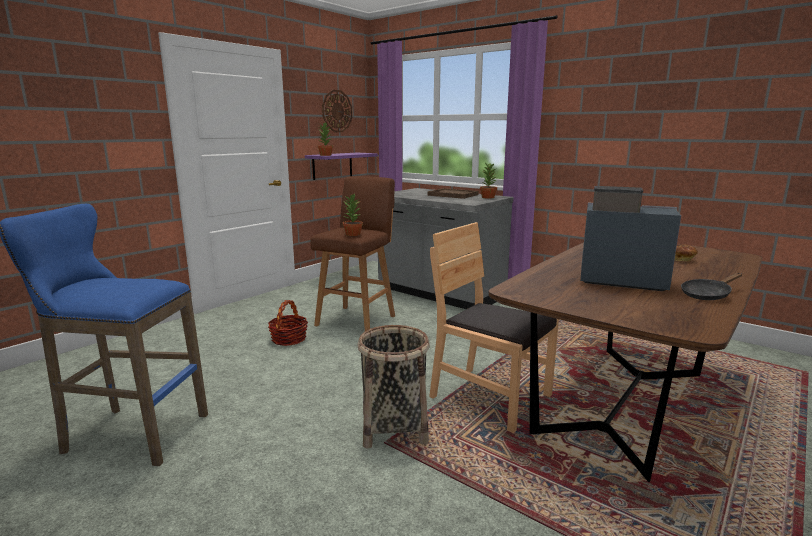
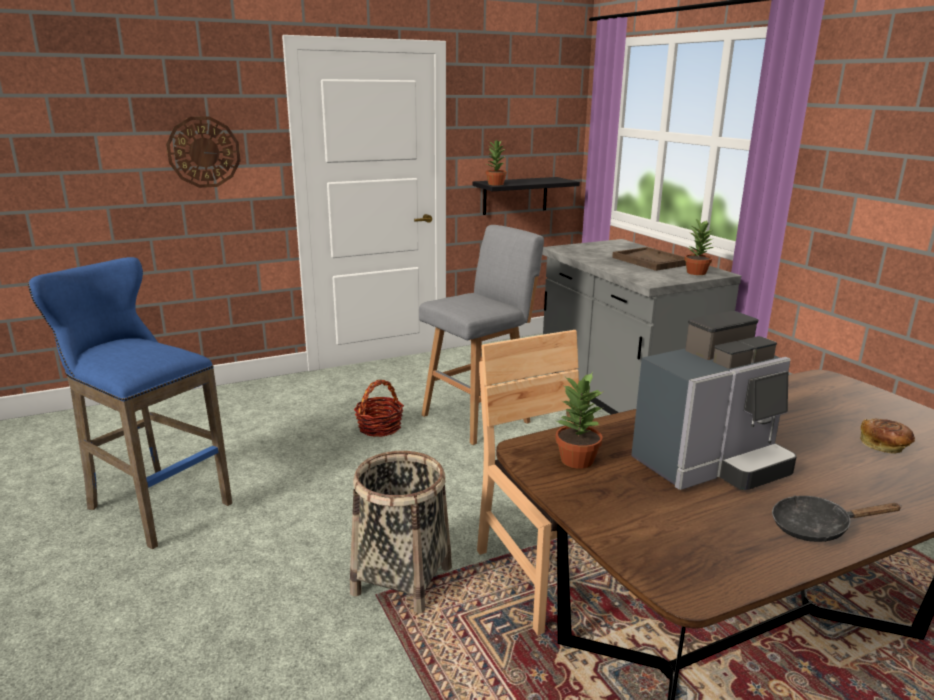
camera: 25 degrees right, 5 degrees up
(332, 165) = (515, 195): purple shelf -> black shelf
(337, 111) = (528, 119): wall clock -> wall clock (204, 152)
(352, 234) = (465, 309): potted plant -> potted plant (576, 460)
(357, 319) = (478, 417): brown stool -> grey stool
(618, 280) = (711, 465): coffee machine -> coffee machine turned 105 degrees clockwise

